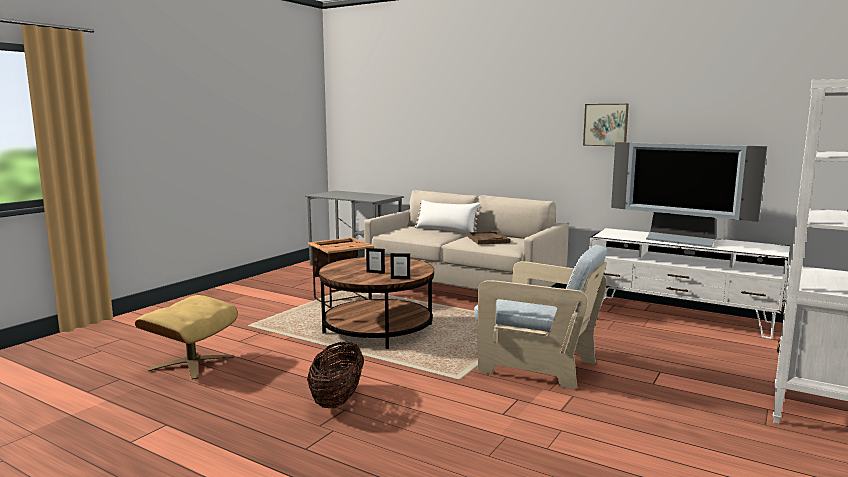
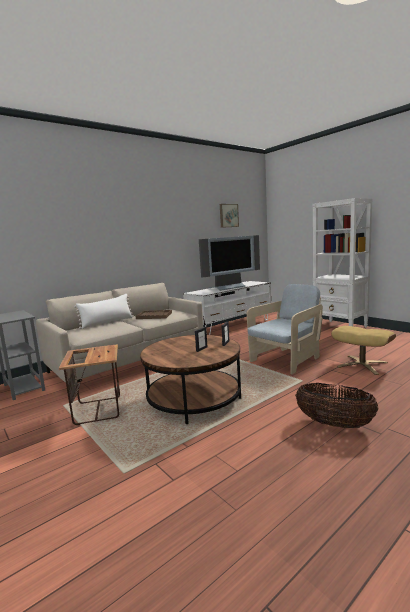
camera: 70 degrees left, 0 degrees up
(191, 363) = (230, 520): beige ottoman -> beige ottoman (362, 365)
(606, 125) = (174, 231): picture -> picture (228, 215)

